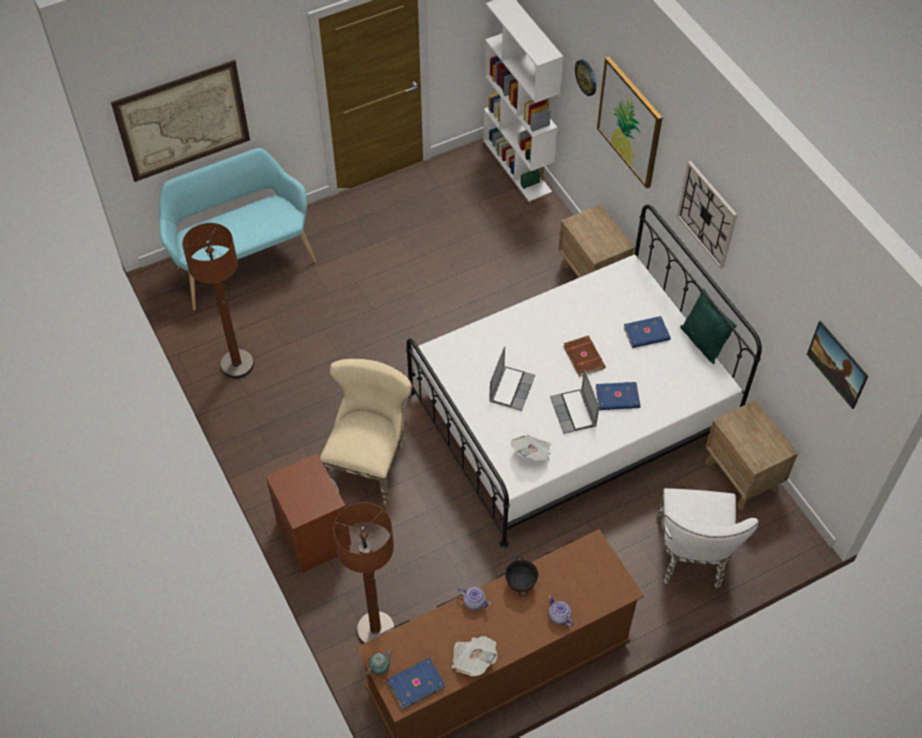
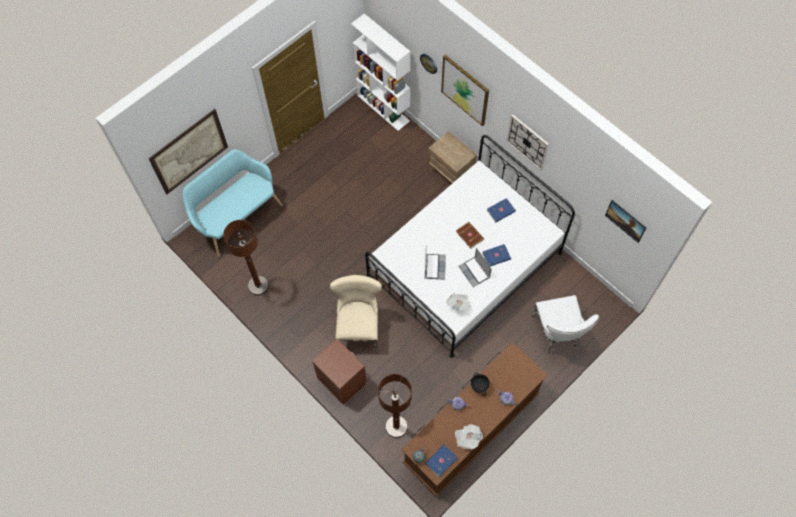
camera: 15 degrees left, 10 degrees up
(702, 343) = (534, 208): green pillow -> none
(742, 476) = (571, 277): brown nightstand -> none

